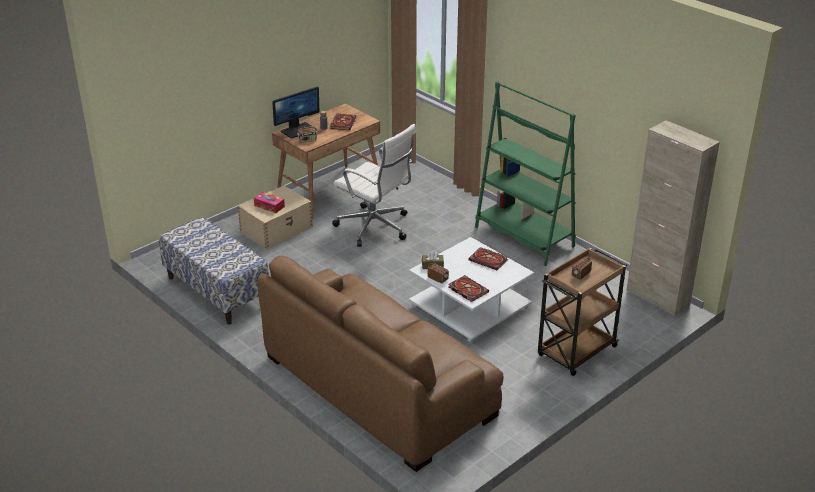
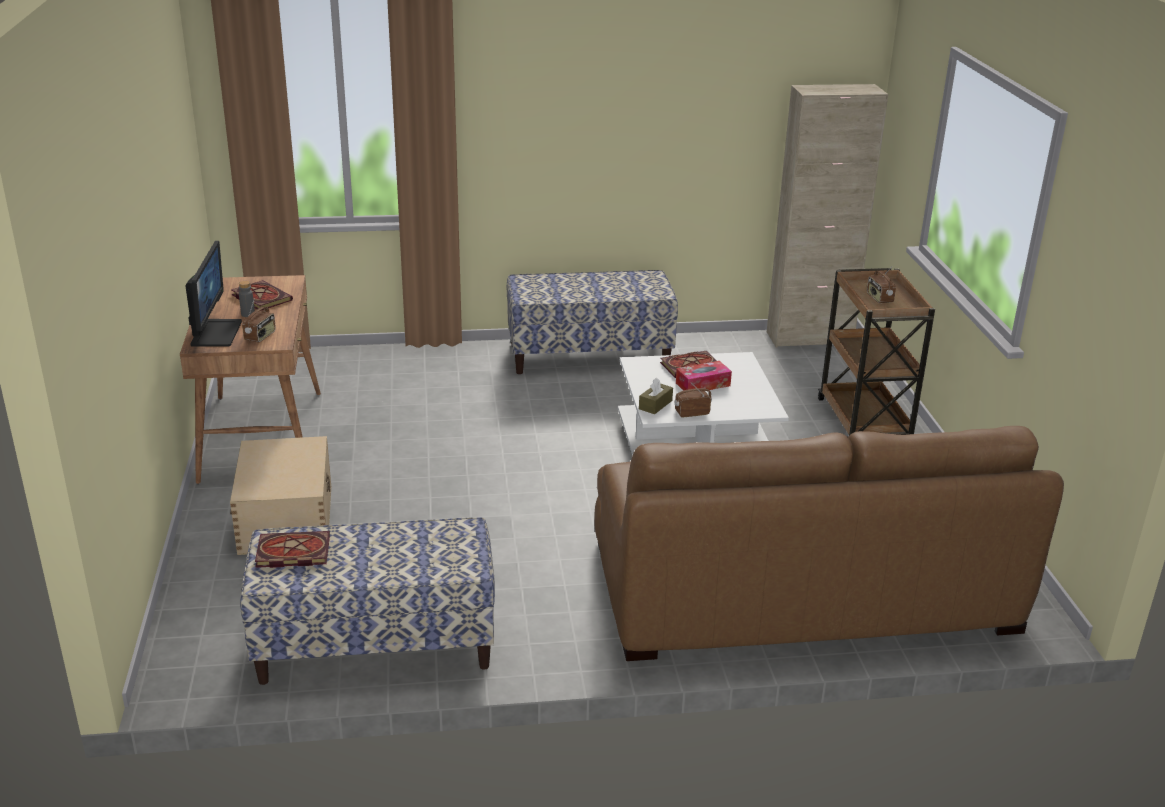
camera: 55 degrees left, 5 degrees down
(269, 206) = (282, 474): tissue box -> tissue box (703, 384)
(375, 227) = (413, 439): white office chair -> none
(467, 289) = (741, 404): book -> book (291, 553)
(524, 237) = (589, 356): green bookcase -> bench

